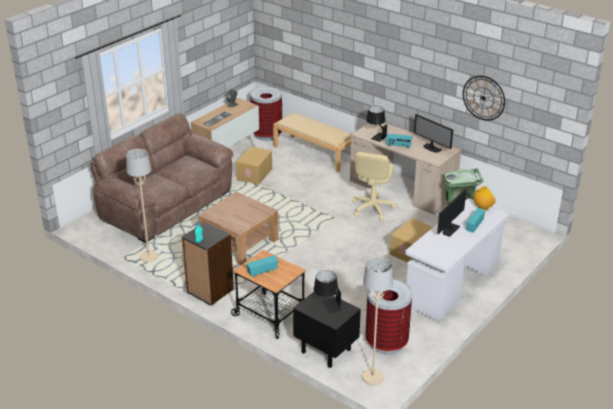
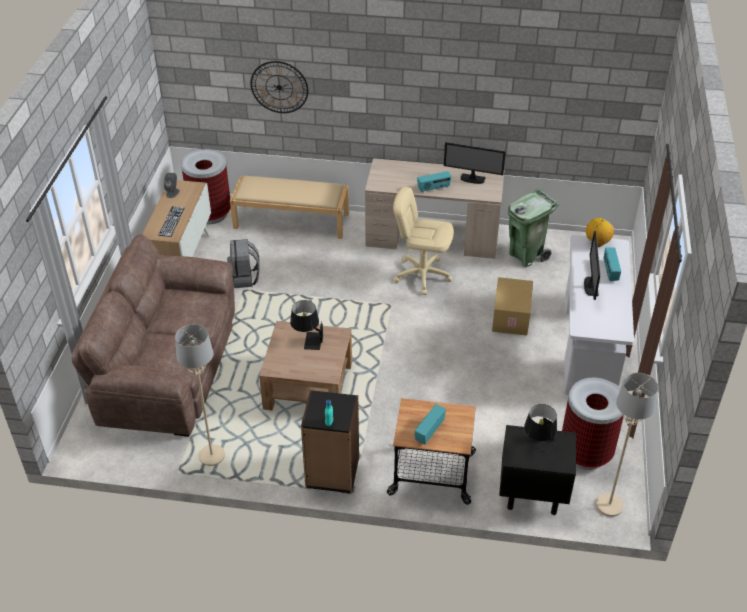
camera: 30 degrees left, 10 degrees up
(255, 174) = (244, 278): cardboard box -> grey backpack
(372, 208) = (422, 275): beige office chair -> beige office chair turned 120 degrees clockwise
(376, 136) = (396, 183): black table lamp -> black table lamp (307, 340)
(483, 98) = (534, 102): wall clock -> wall clock (279, 87)

